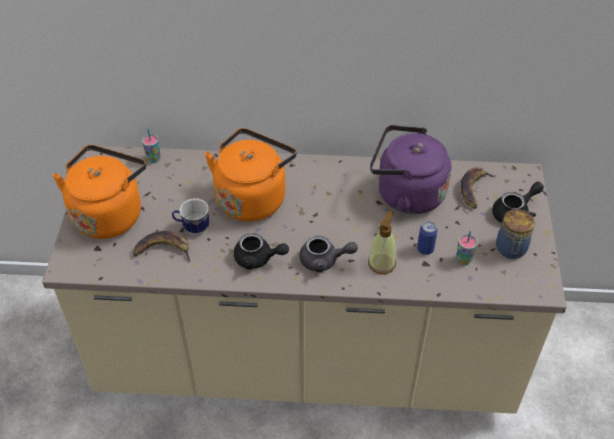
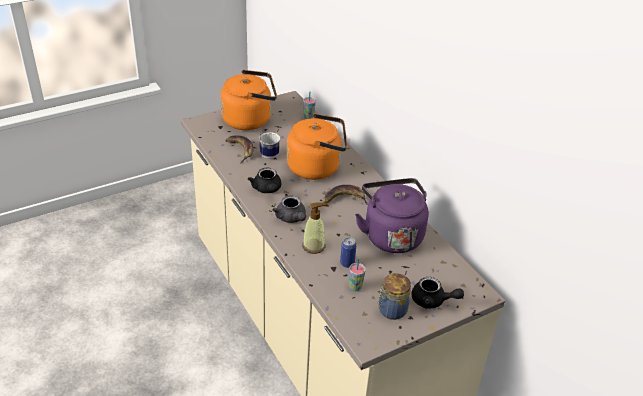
camera: 55 degrees right, 10 degrees down
(474, 189) = (434, 269): banana -> banana (344, 199)

